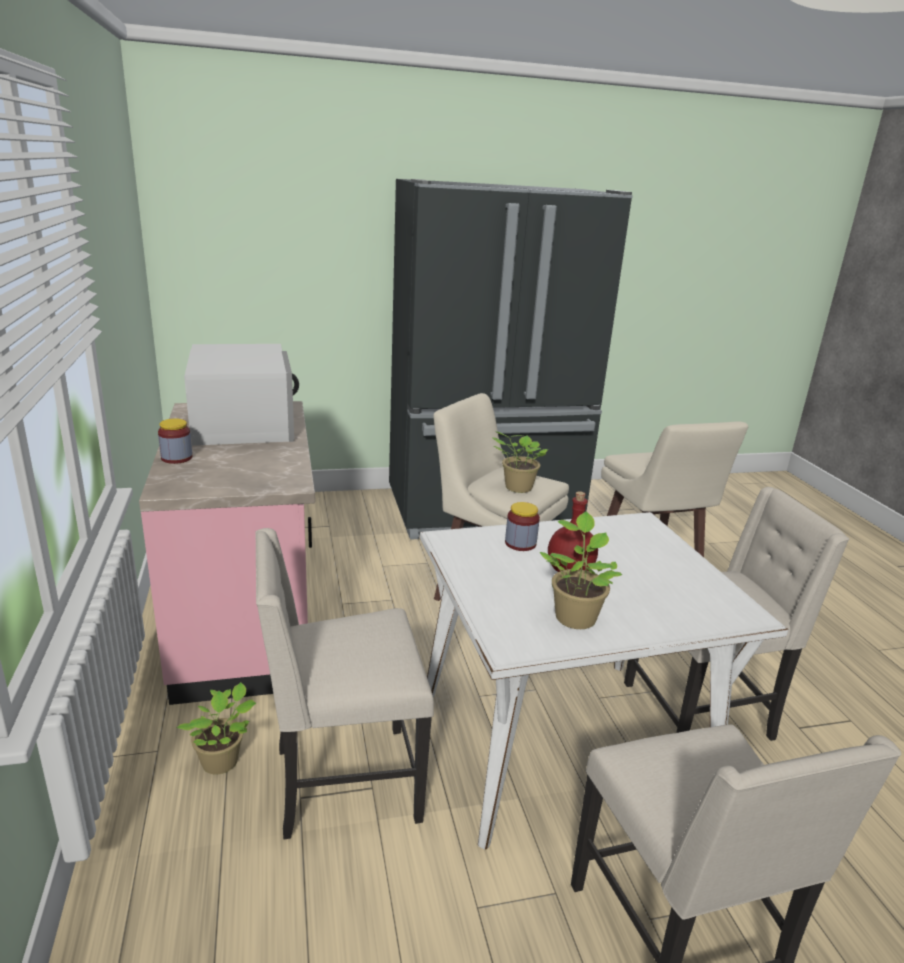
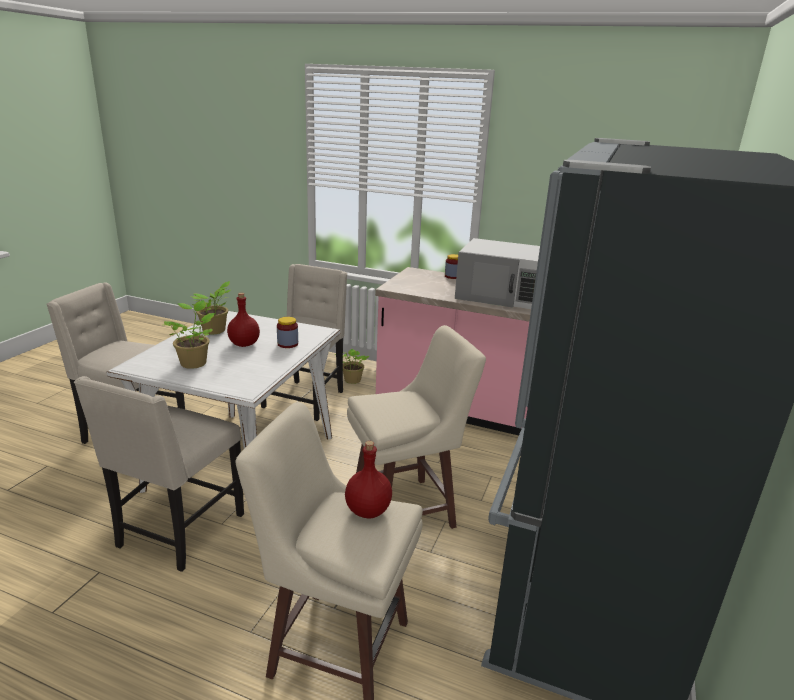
camera: 125 degrees right, 0 degrees up
(516, 488) = (387, 404): potted plant -> potted plant (194, 362)
(644, 462) = (367, 510): none -> red bottle

